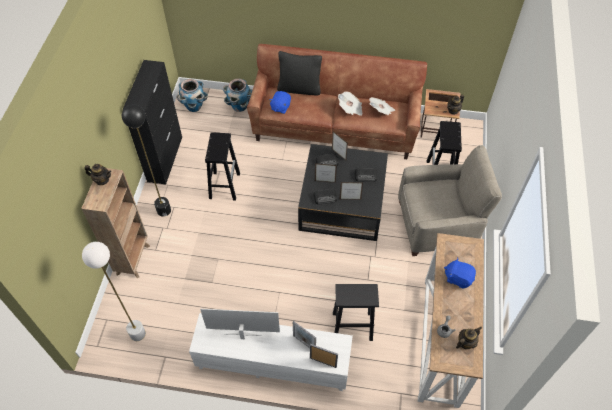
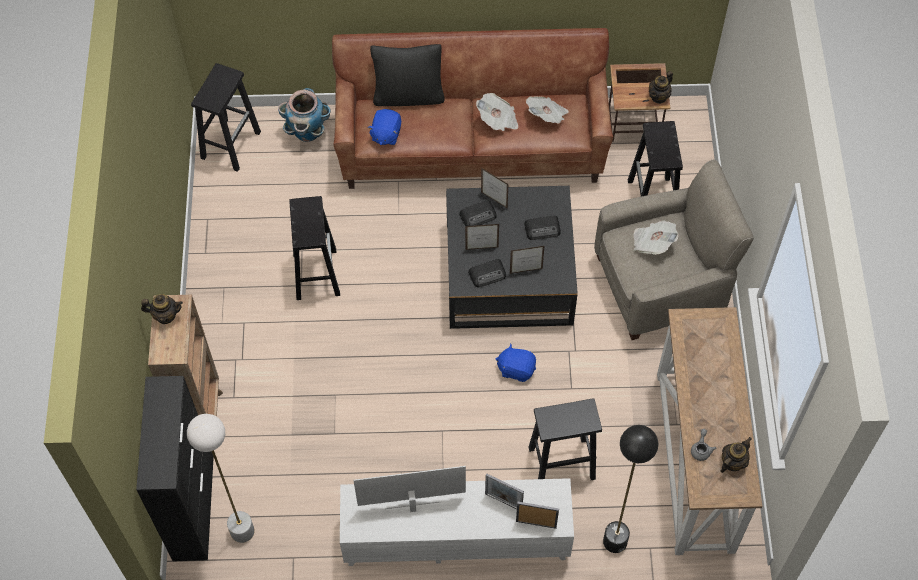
camera: 10 degrees left, 5 degrees up
(164, 210) = (229, 331): black floor lamp -> black floor lamp (615, 541)
(165, 158) = (207, 243): black cabinet -> black cabinet (193, 507)
(194, 106) = (231, 144): planter -> black stool
(434, 194) = (652, 243): none -> newspaper
(458, 278) = (708, 371): blue plush toy -> blue plush toy (516, 369)

